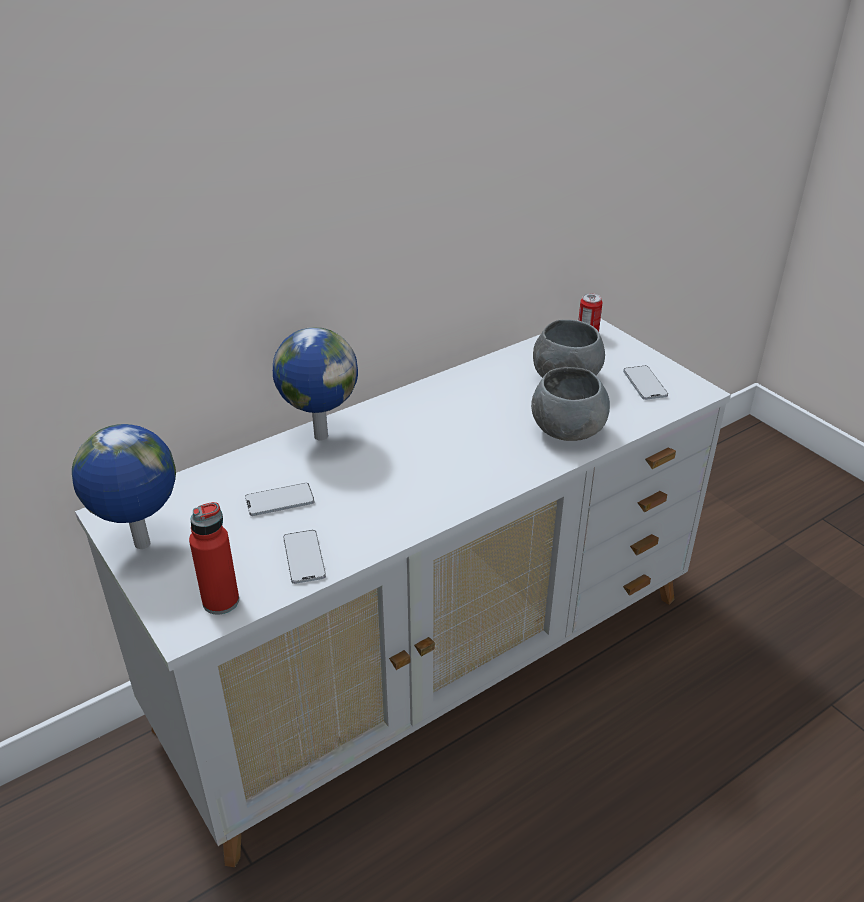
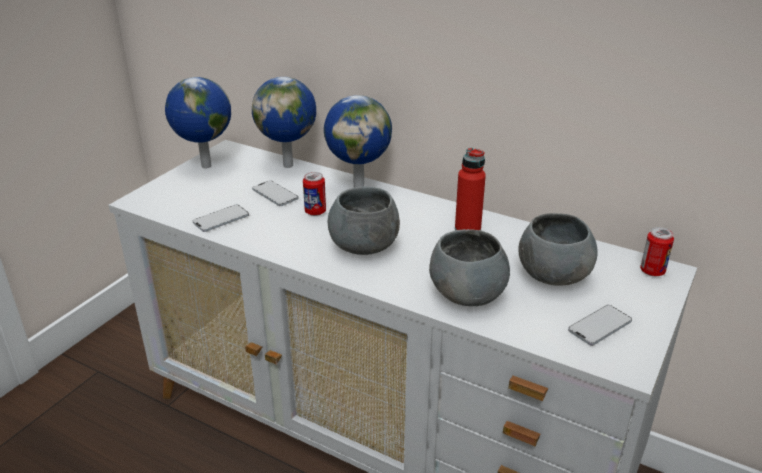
camera: 65 degrees right, 5 degrees down
(214, 472) = (289, 165): none -> globe
(221, 601) = (166, 204): red bottle -> red bottle (467, 229)
(348, 480) = (315, 212): none -> can
(446, 466) = (364, 247): none -> grey bowl

